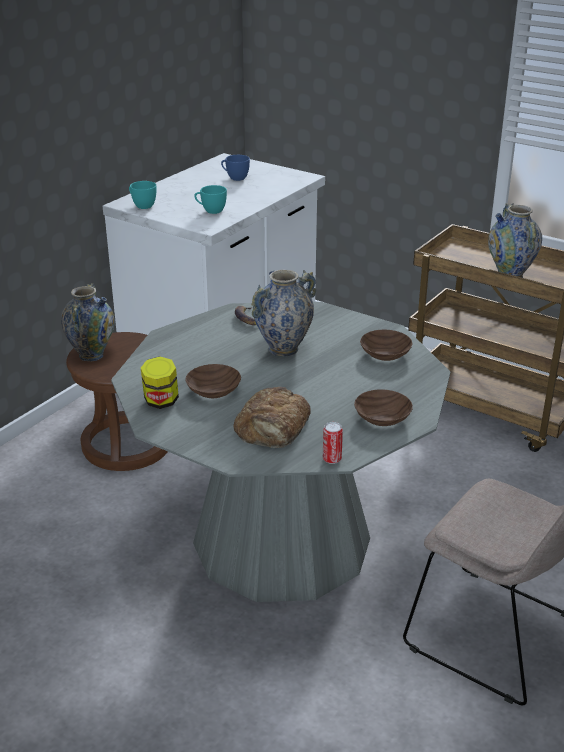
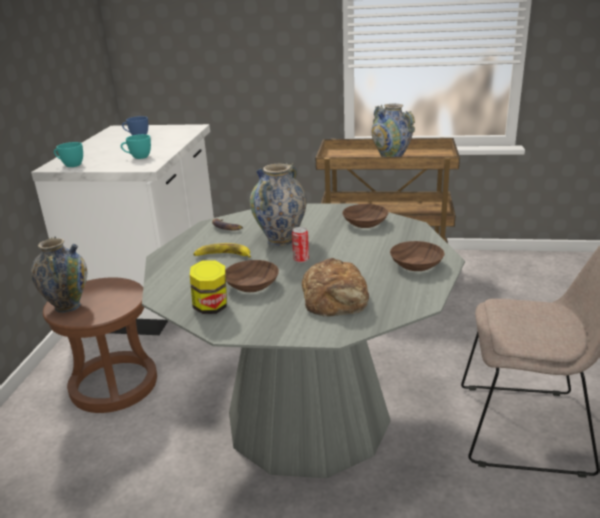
camera: 25 degrees left, 5 degrees down
(216, 351) = (223, 256): none -> banana
(332, 459) = (414, 306): can -> can (301, 259)

